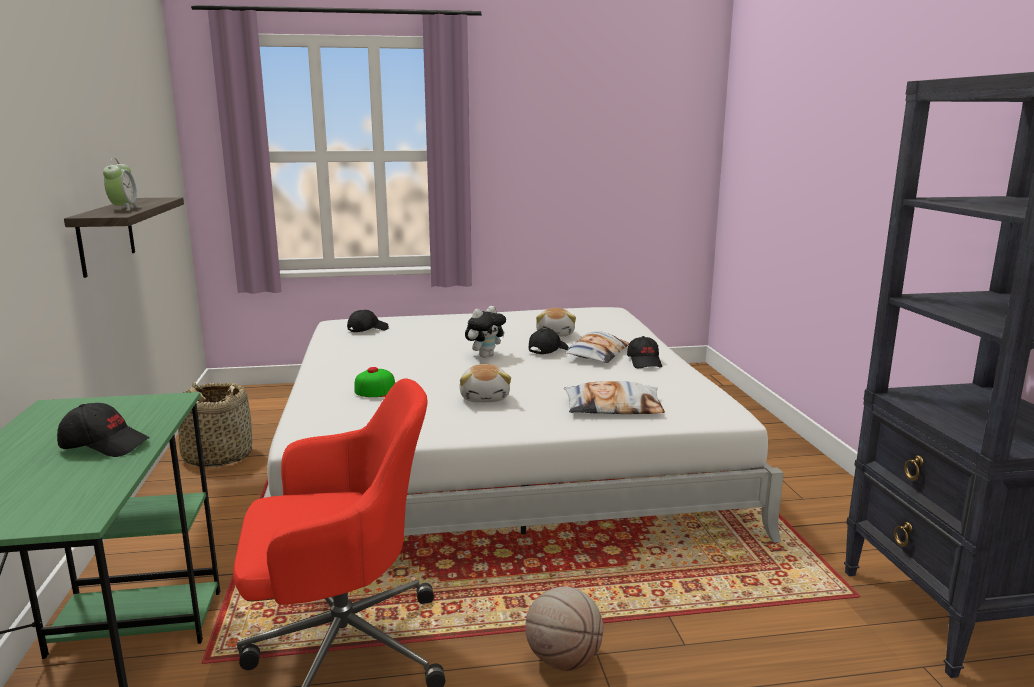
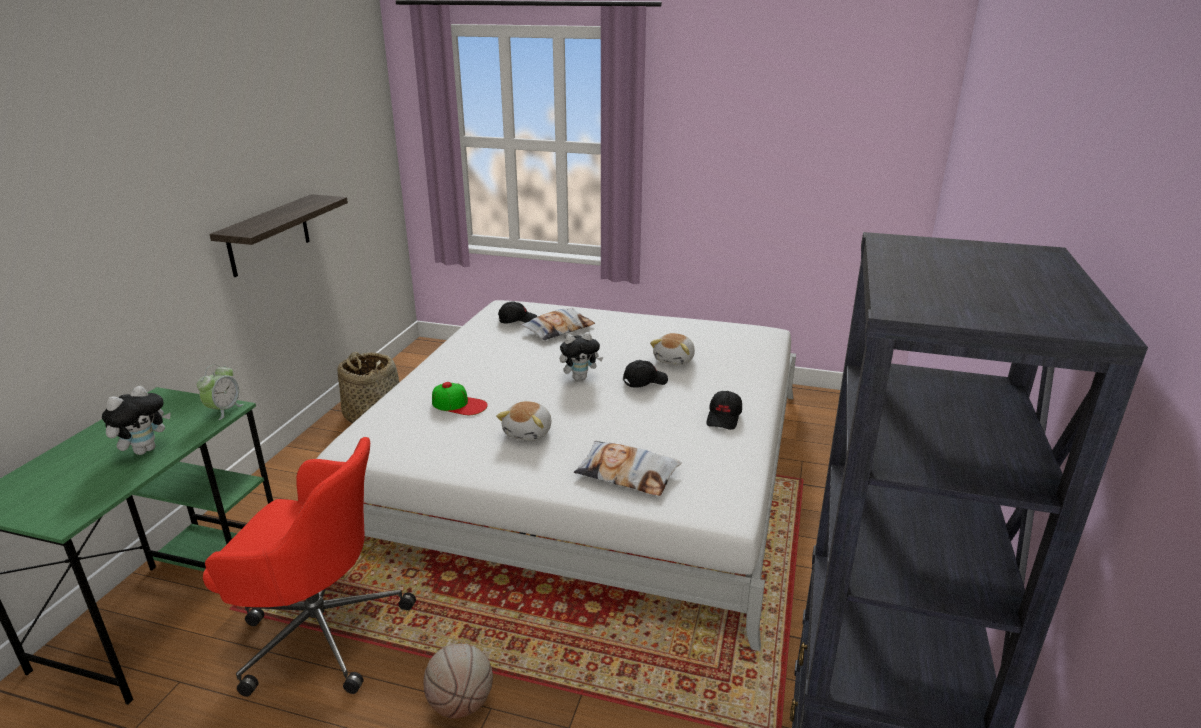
camera: 25 degrees right, 10 degrees up
(105, 445) = (145, 449): black cap -> plush toy
(124, 209) = (270, 219): alarm clock -> alarm clock (224, 410)
(597, 354) = (688, 396): pillow -> pillow (558, 329)

